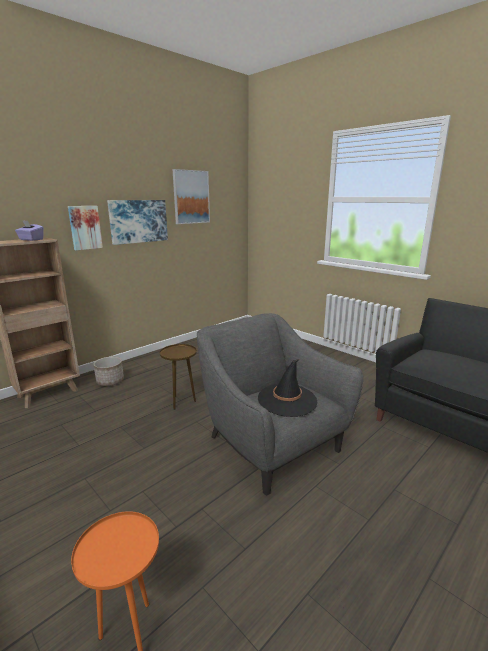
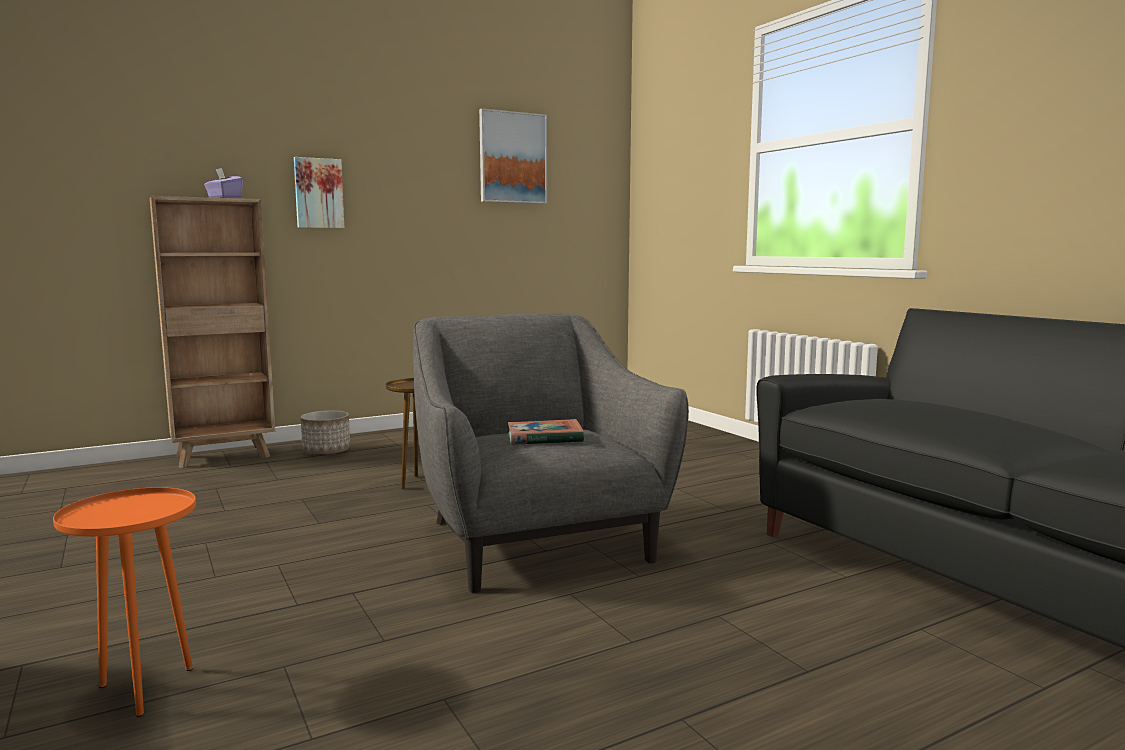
camera: 15 degrees right, 10 degrees down
(138, 221) = (411, 191): picture -> none
(287, 400) = (544, 438): black hat -> book

